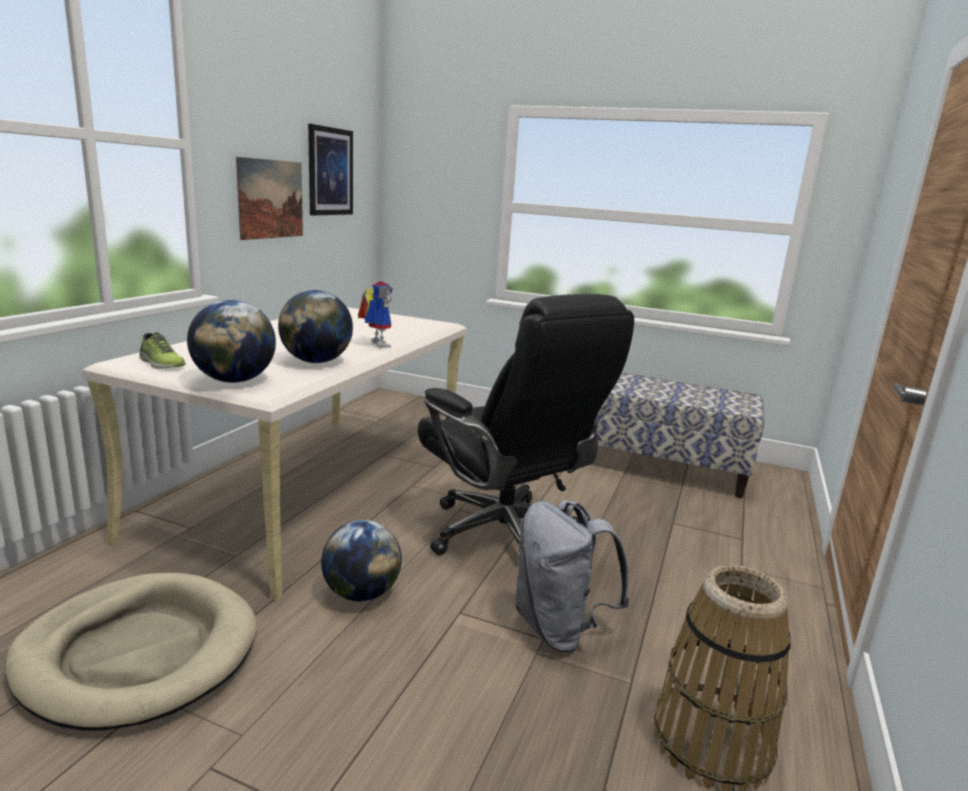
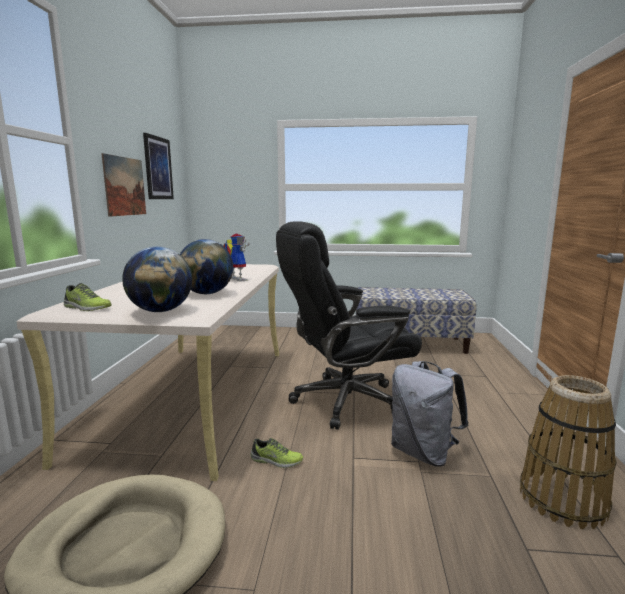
camera: 15 degrees left, 5 degrees down
(361, 593) = (276, 461): globe -> shoe
(504, 534) = (346, 401): black office chair -> black office chair turned 120 degrees clockwise

